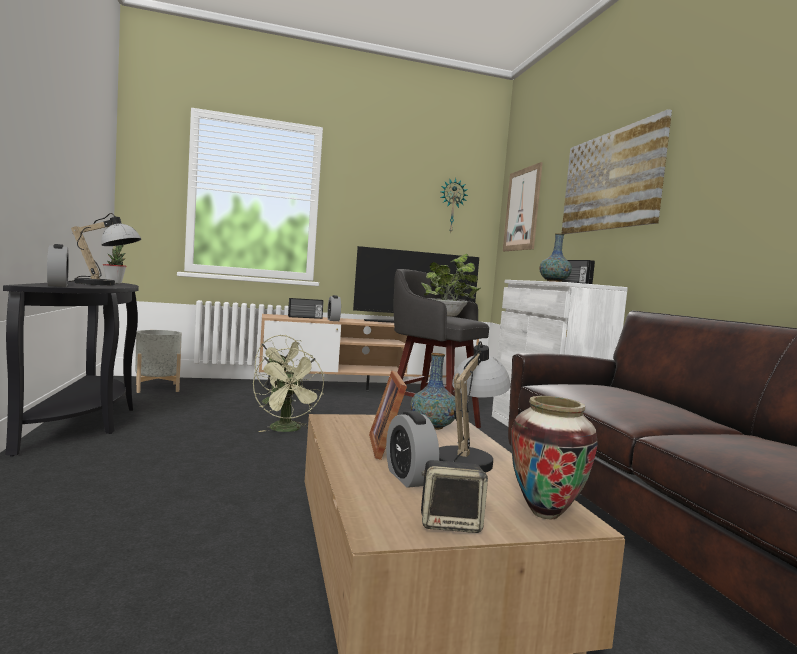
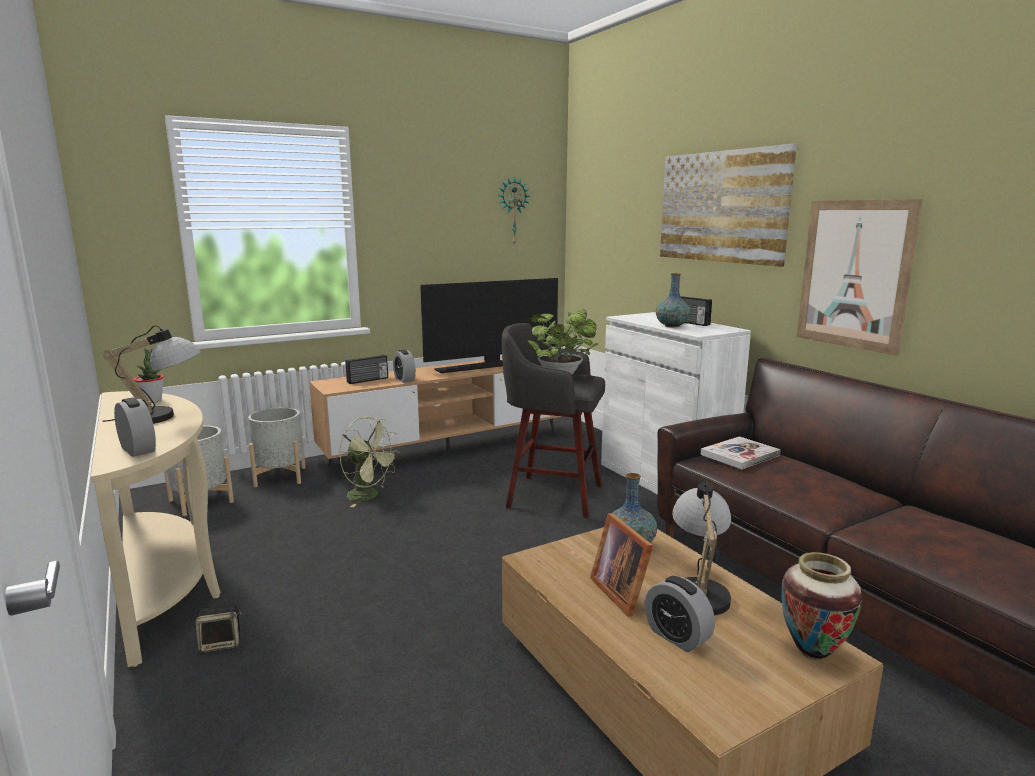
camera: 15 degrees left, 10 degrees up
(86, 421) = (168, 583): black console table -> beige console table
(225, 385) = (280, 477): none -> grey planter
(287, 430) = (412, 539): green fan -> none
(451, 523) = (757, 691): speaker -> speaker (221, 643)
(522, 209) = (599, 215): picture -> picture (854, 274)
(586, 384) = (740, 455): none -> book

